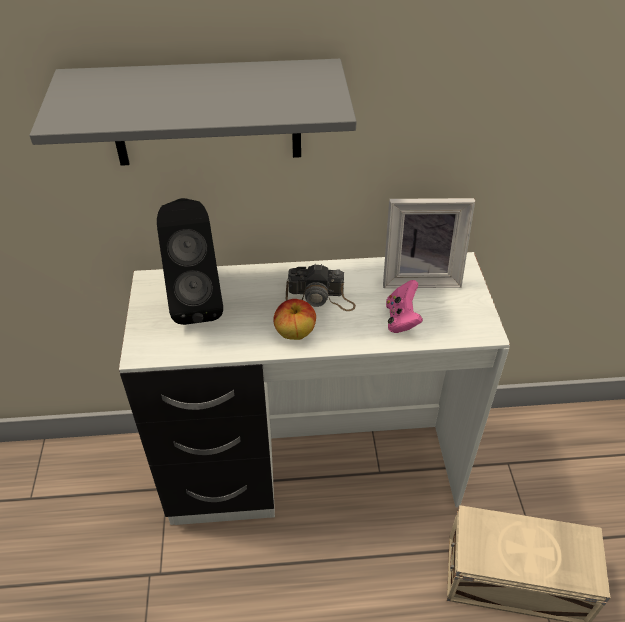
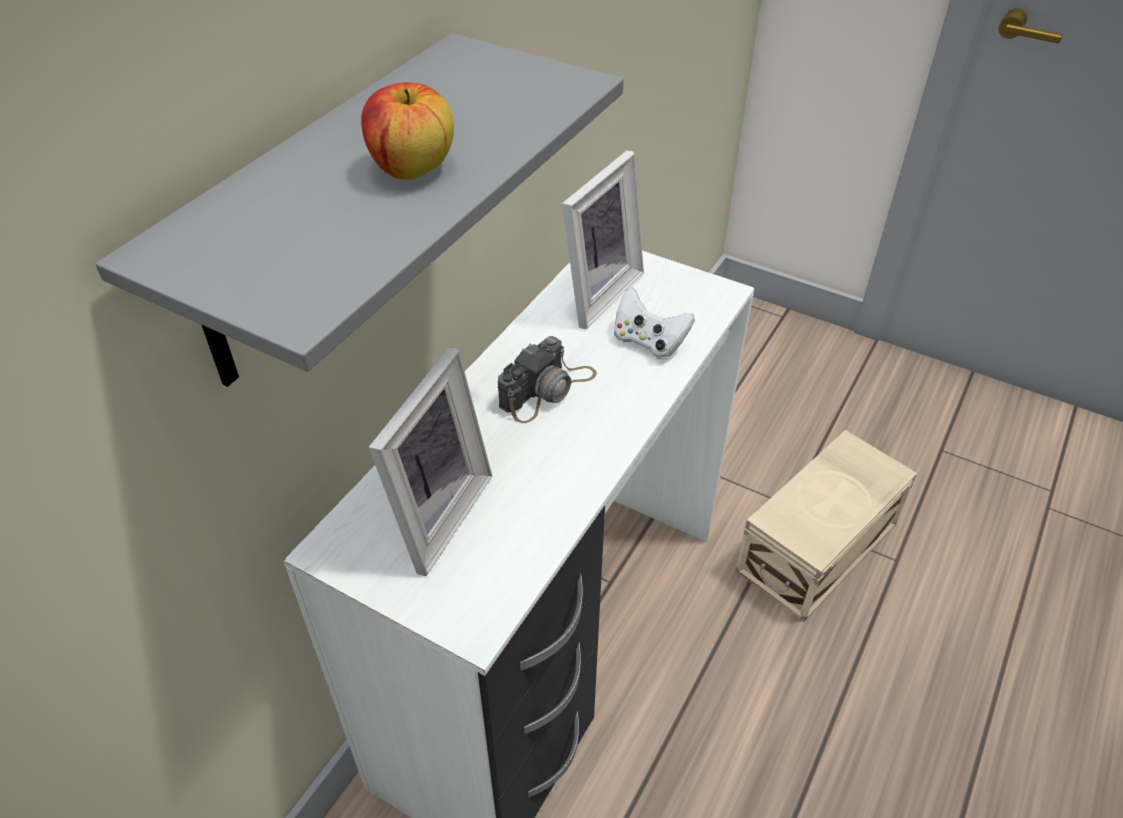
camera: 55 degrees left, 0 degrees up
(197, 302) = (433, 514): black speaker -> picture frame
(295, 333) = (587, 442): apple -> apple (412, 169)
(401, 319) = (648, 342): pink game controller -> white game controller

